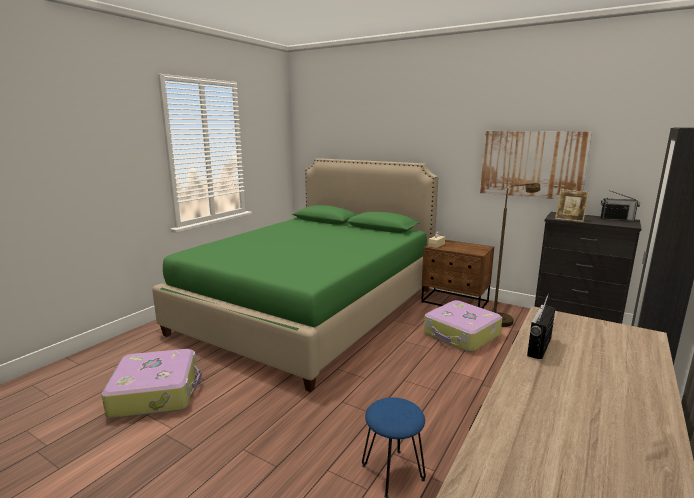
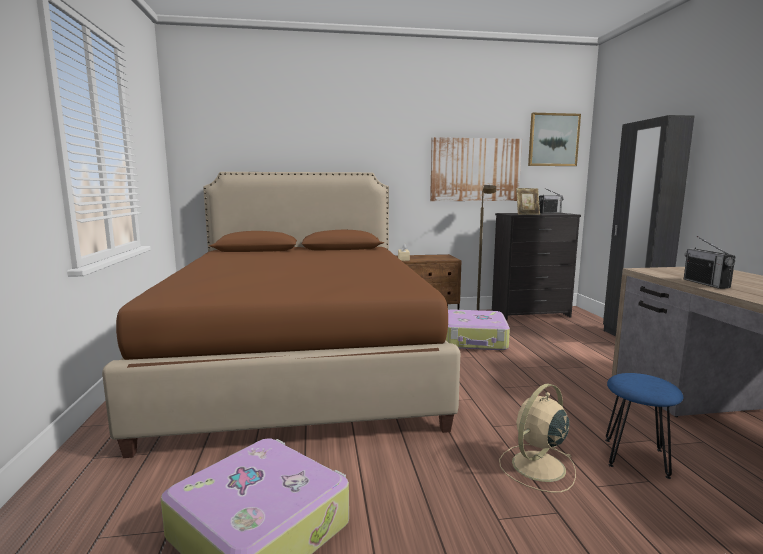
camera: 40 degrees left, 5 degrees down
(311, 310) = (300, 361): green bed -> brown bed
(316, 438) = (537, 467): none -> beige fan
(640, 132) = (553, 140): none -> picture

